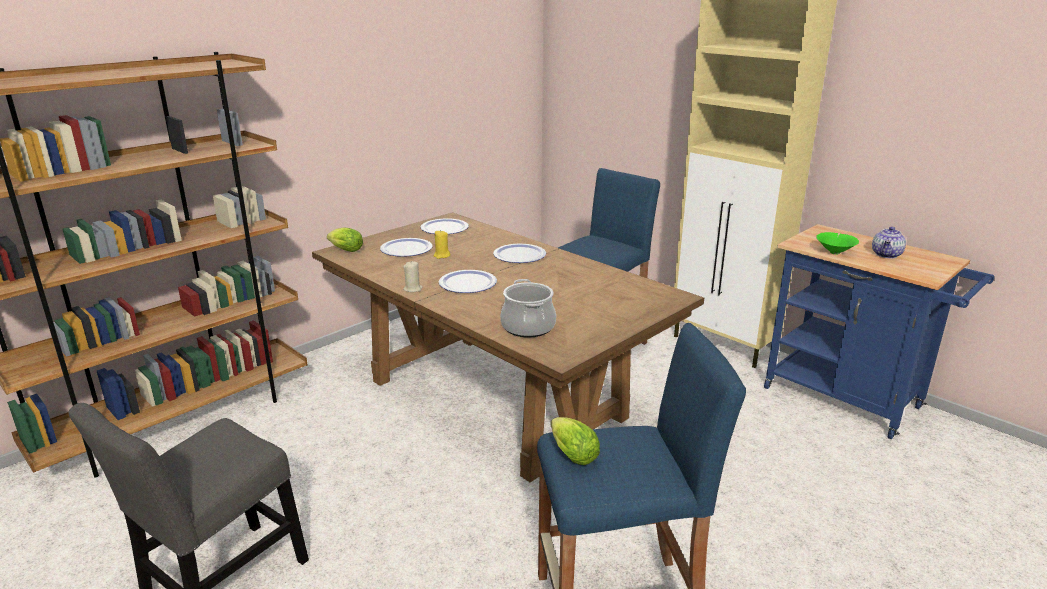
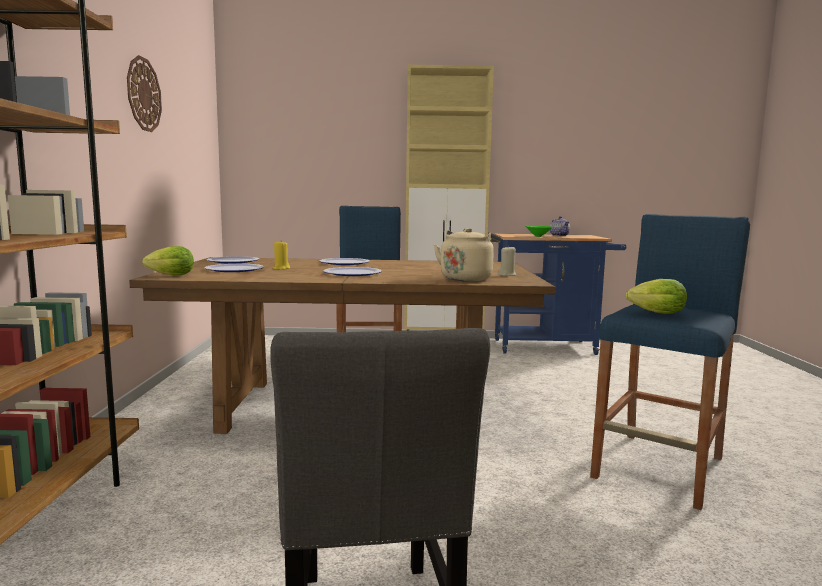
camera: 45 degrees left, 15 degrees down
(398, 59) = (143, 94): none -> wall clock
(413, 289) = (317, 279): beige candle -> beige candle (507, 275)
(528, 327) = (467, 278): cooking pot -> beige kettle

